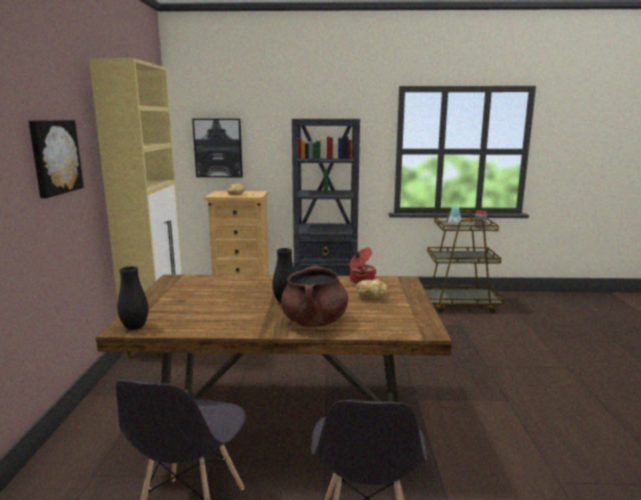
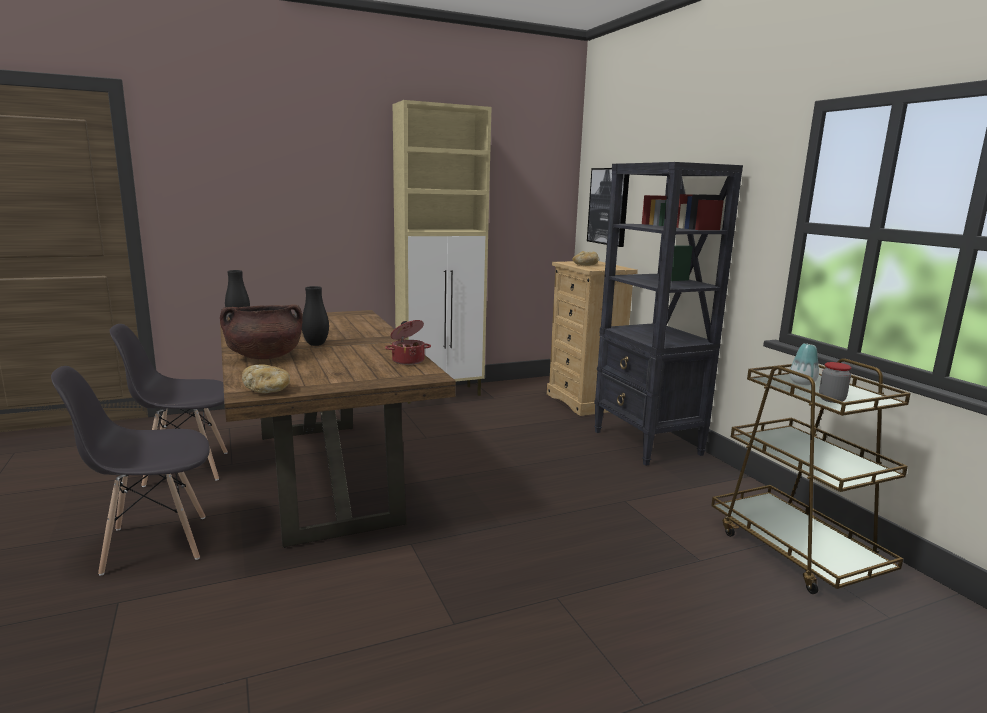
camera: 65 degrees right, 0 degrees up
(54, 157) = (324, 189): picture -> none
(371, 296) = (355, 367): bread -> bread (268, 390)

